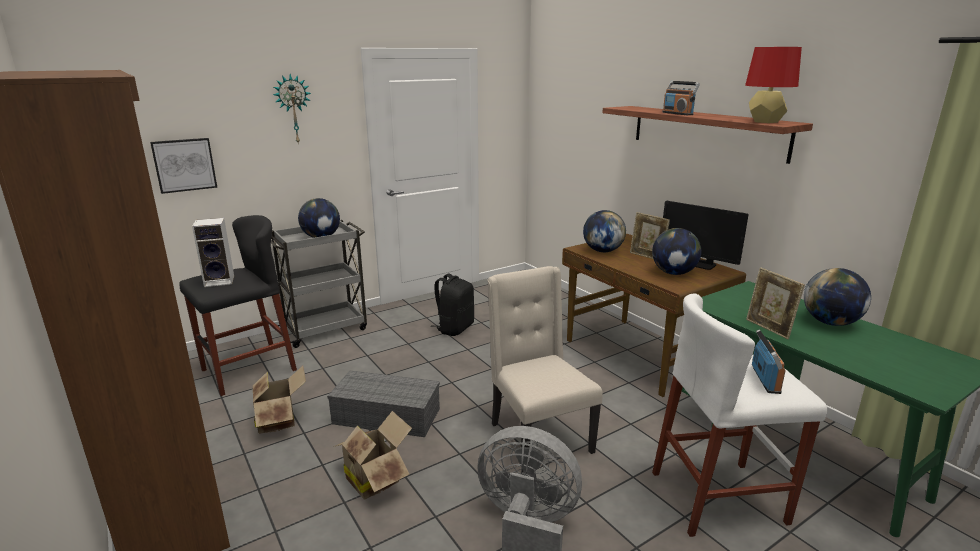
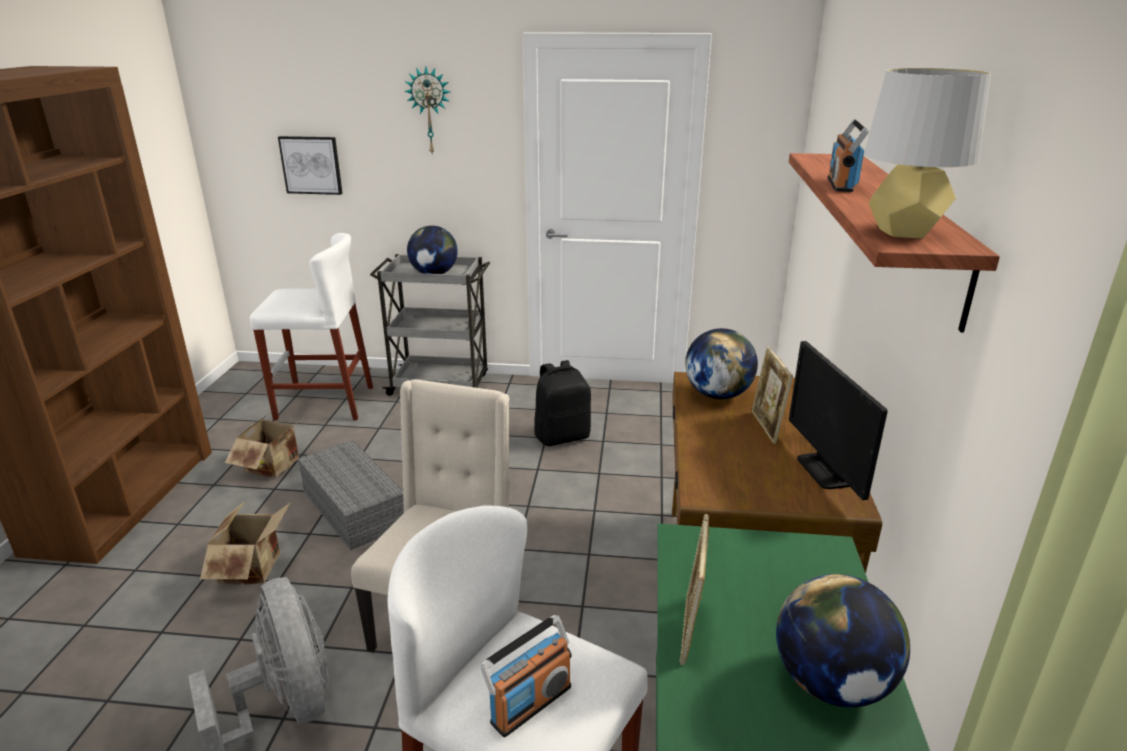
camera: 40 degrees right, 5 degrees up
(221, 281) = (291, 299): speaker -> none
(248, 370) = (324, 403): black stool -> white stool
(673, 273) = (749, 470): globe -> none
(765, 121) = (904, 232): red table lamp -> grey table lamp

